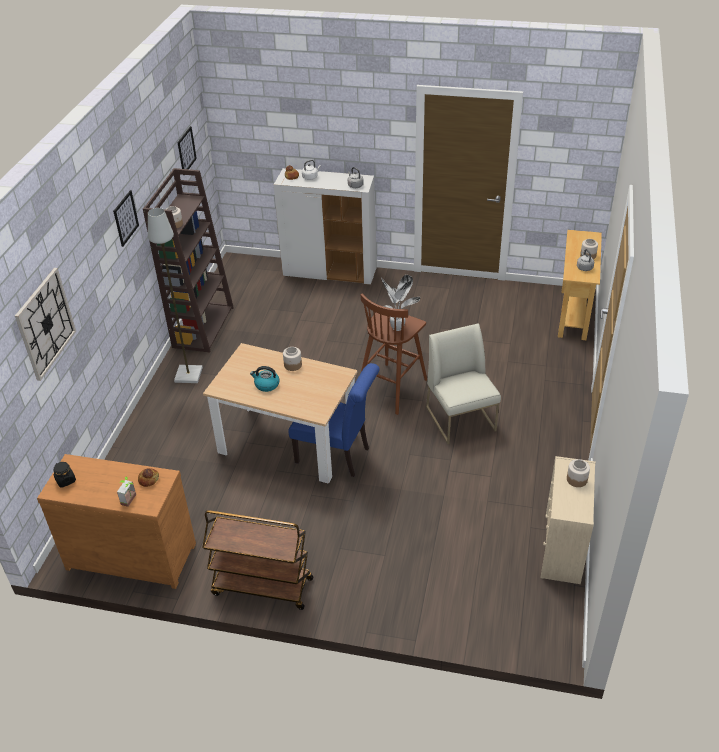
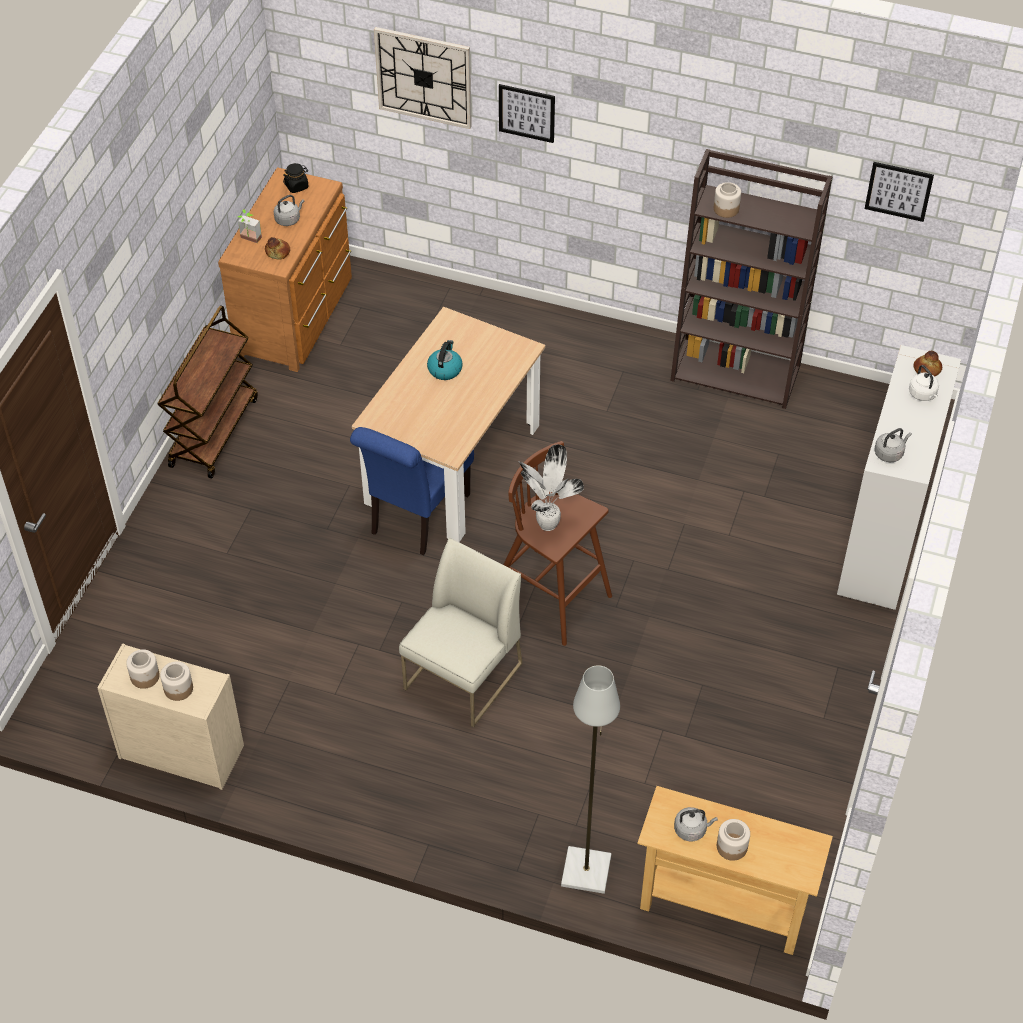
camera: 95 degrees right, 10 degrees up
(108, 479) = (289, 219): none -> grey kettle
(125, 218) = (660, 126): picture -> picture (526, 113)
(188, 374) = (620, 357): grey floor lamp -> grey floor lamp (587, 870)
(292, 365) = (482, 398): jar -> jar (145, 676)
(461, 419) = (463, 677): white chair -> white chair turned 45 degrees counterclockwise

